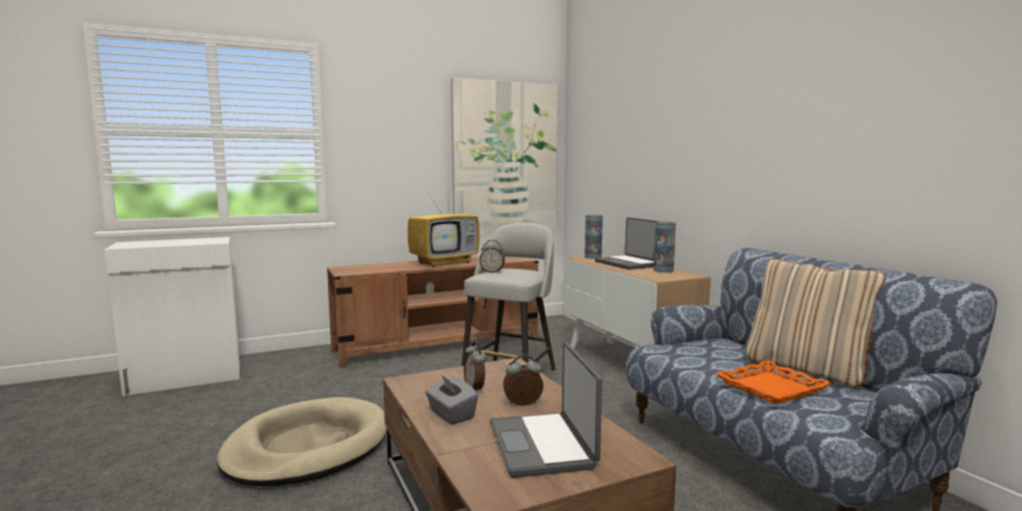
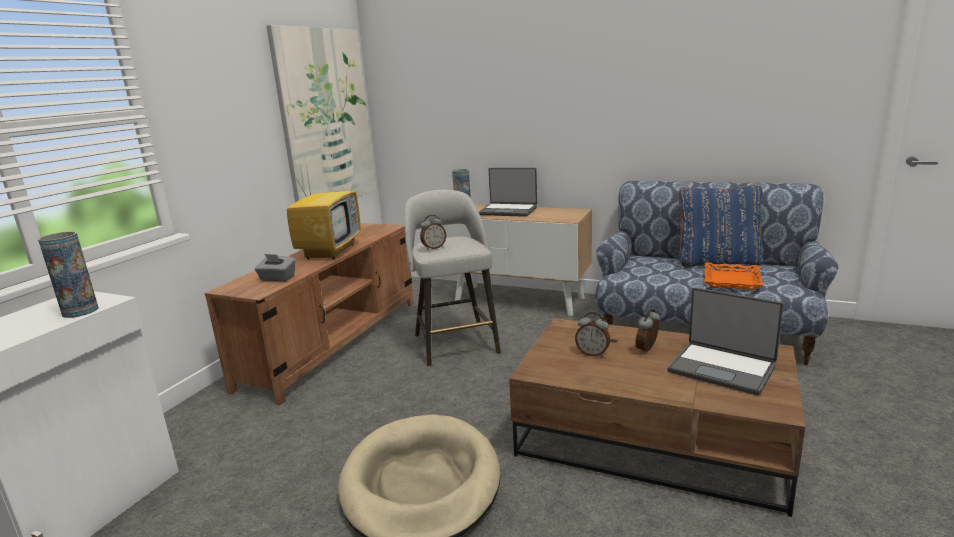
camera: 40 degrees left, 10 degrees up
(451, 415) = (629, 378): grey tissue box -> grey tissue box (277, 278)
(663, 270) = (550, 211): vase -> vase (80, 311)
(807, 369) = (717, 262): beige pillow -> blue pillow

